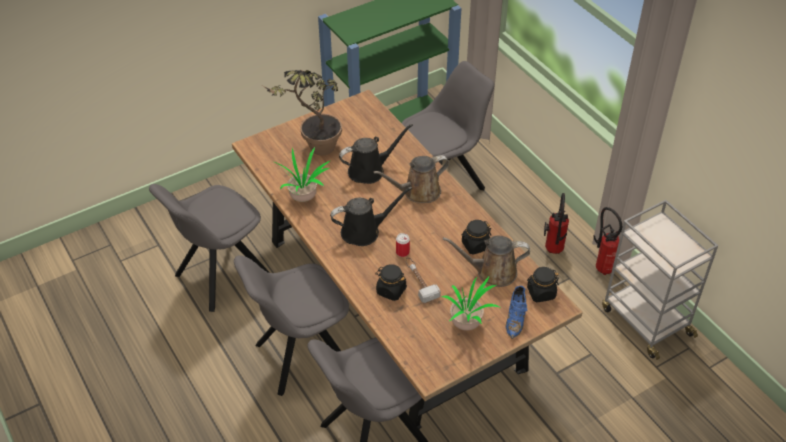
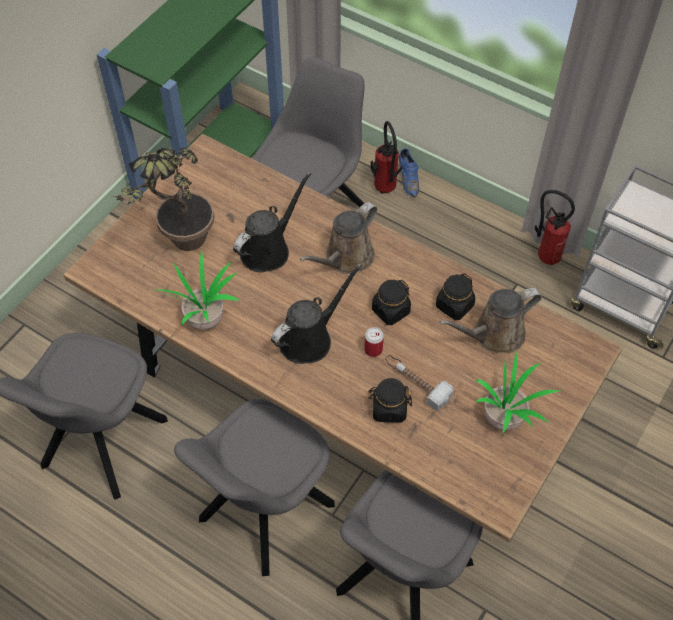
camera: 25 degrees left, 10 degrees up
(516, 318) = (555, 386): blue shoe -> blue shoe (408, 179)
(541, 293) = (564, 340): black jar -> black jar (390, 311)
(552, 251) = (481, 257): fire extinguisher -> fire extinguisher (384, 191)

